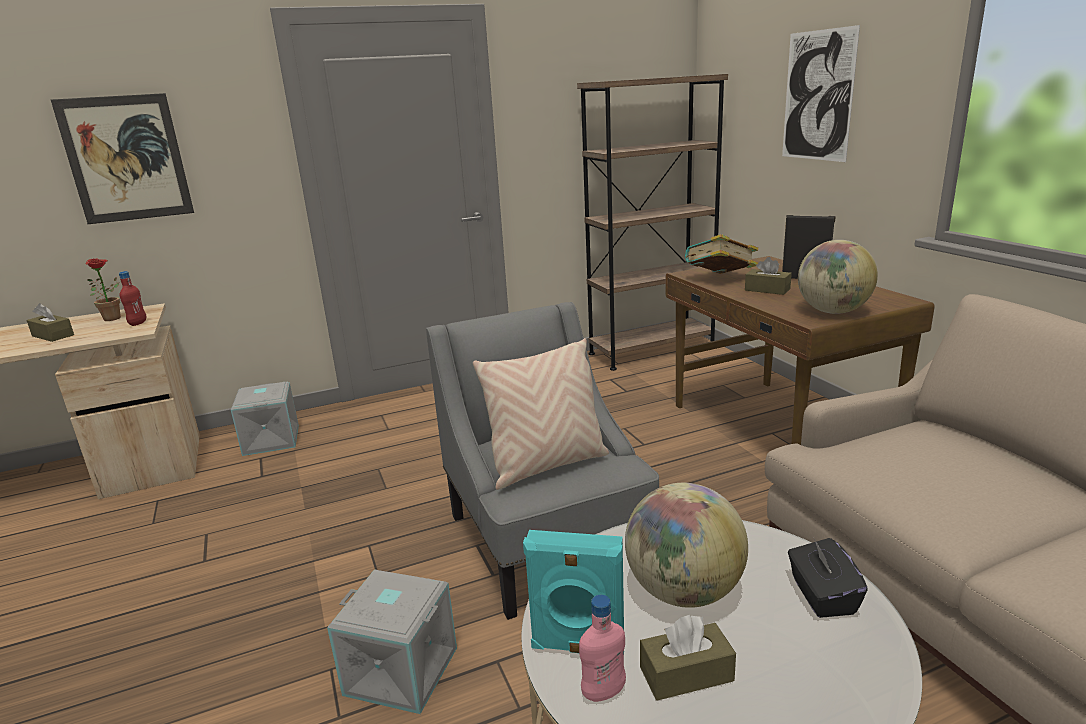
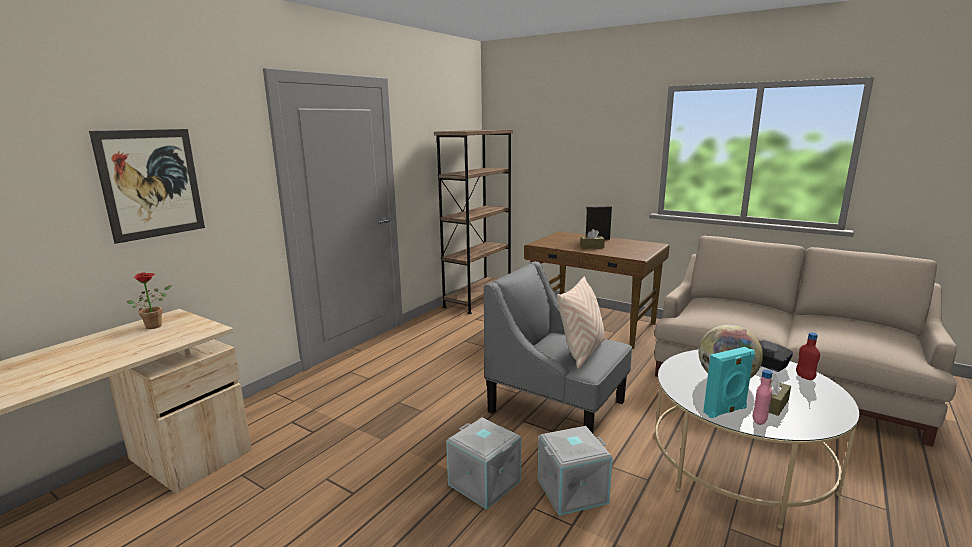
camera: 35 degrees left, 5 degrees down
(53, 335) = (120, 347): brown tissue box -> none
(138, 323) = (195, 324): red bottle -> red bottle (804, 377)
(270, 440) = (280, 409): grey storage box -> grey storage box (483, 483)
(719, 279) = (559, 244): book -> none
(817, 96) = (578, 144): picture -> none
(832, 311) = (639, 252): globe -> none

